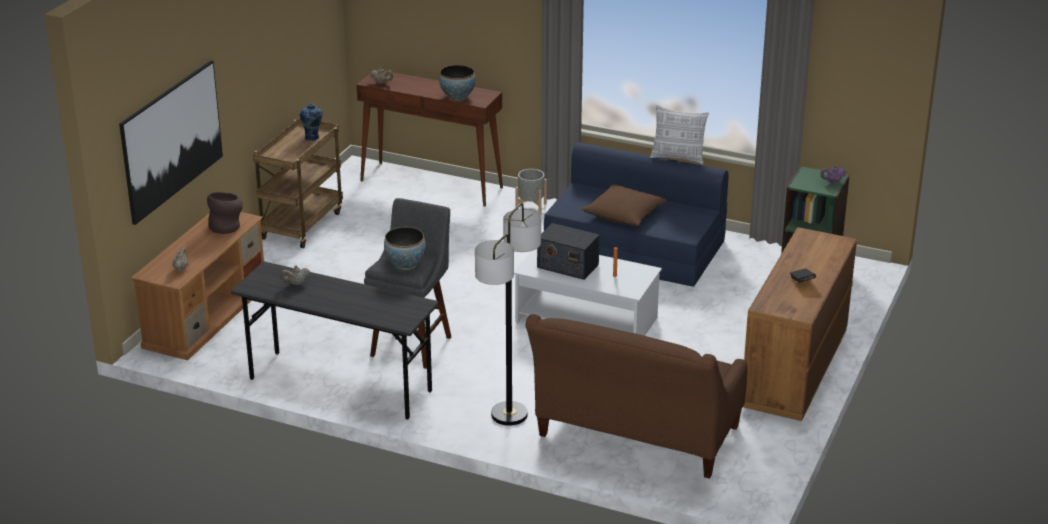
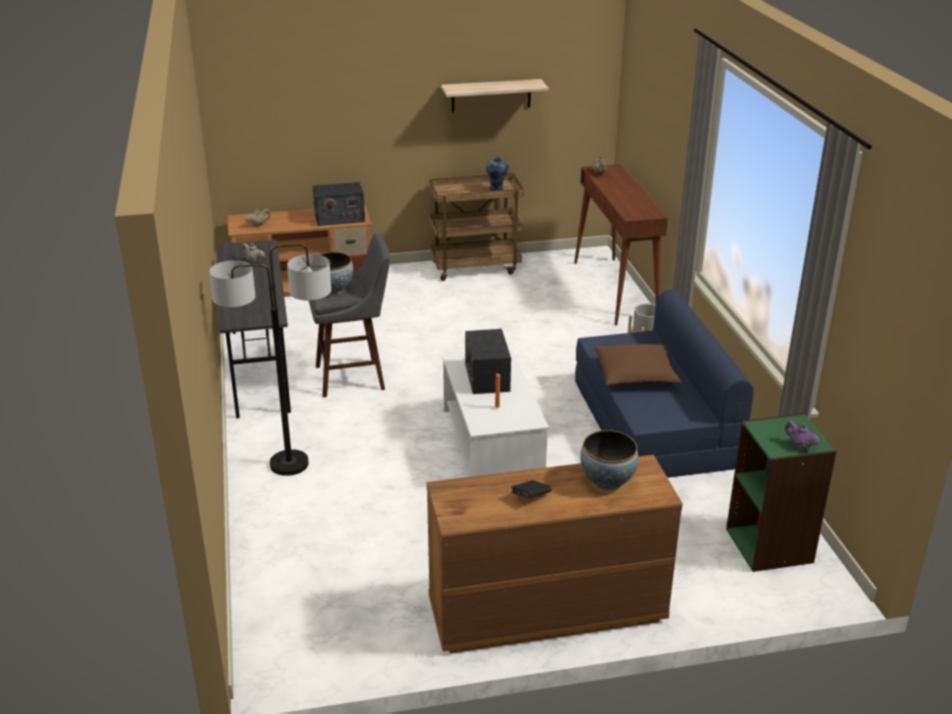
camera: 55 degrees right, 0 degrees up
(172, 140) = (309, 121): picture -> none
(227, 226) = (339, 218): brown vase -> radio
(276, 47) = (491, 95): none -> shelf
(457, 97) = (626, 205): bowl -> bowl (607, 481)
(635, 437) = (314, 549): brown sofa -> none
(678, 158) = (725, 346): pillow -> none

